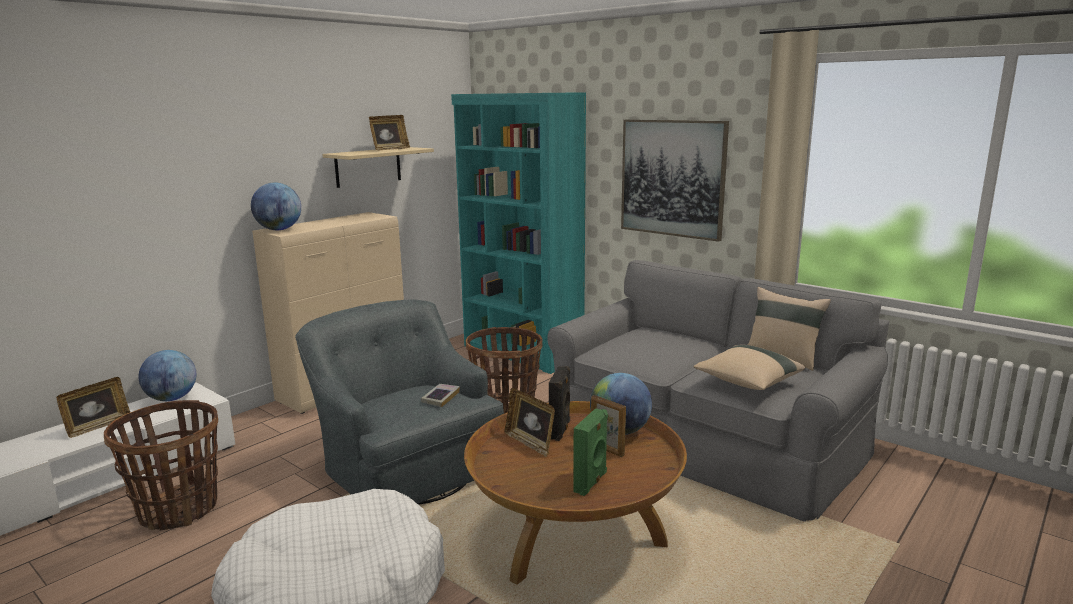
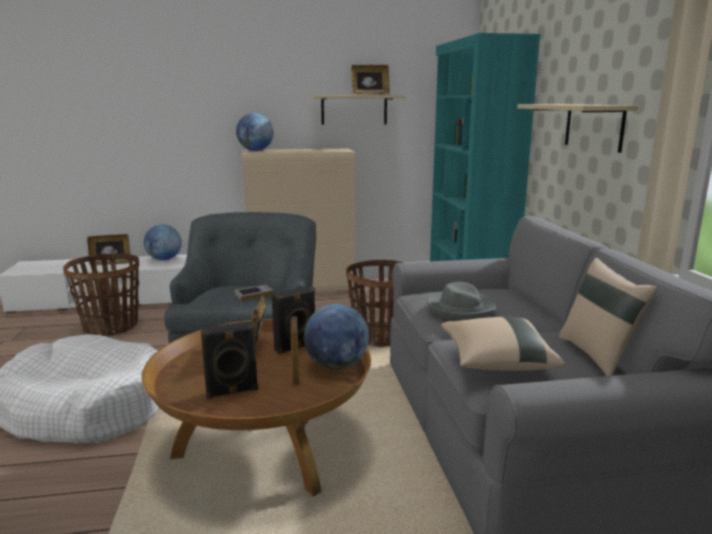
camera: 40 degrees right, 0 degrees up
(591, 482) = (232, 392): green speaker -> black speaker
(653, 352) = (460, 307): none -> grey hat
(672, 178) = (593, 126): picture -> beige shelf

